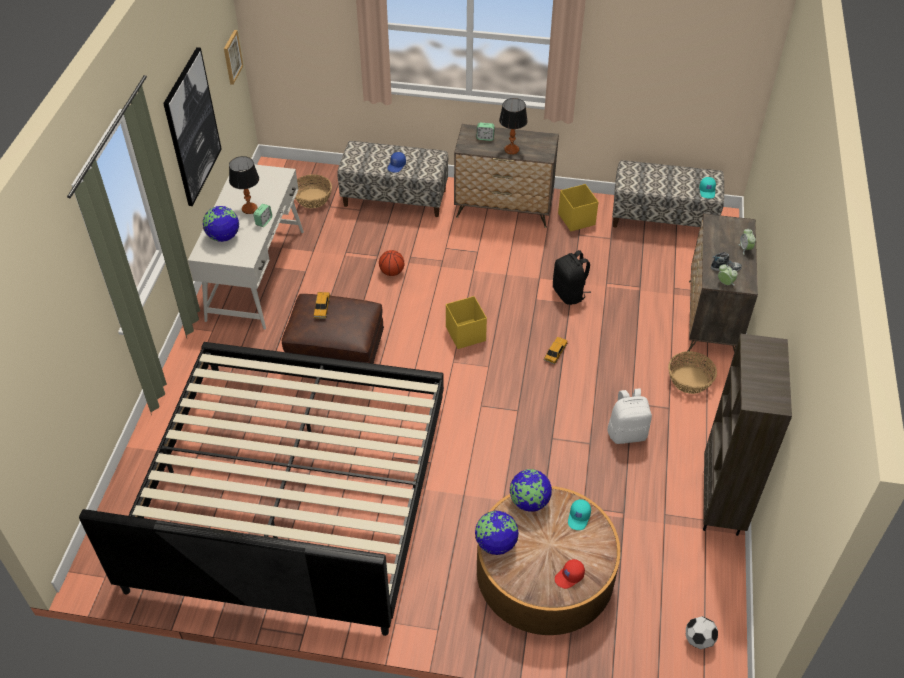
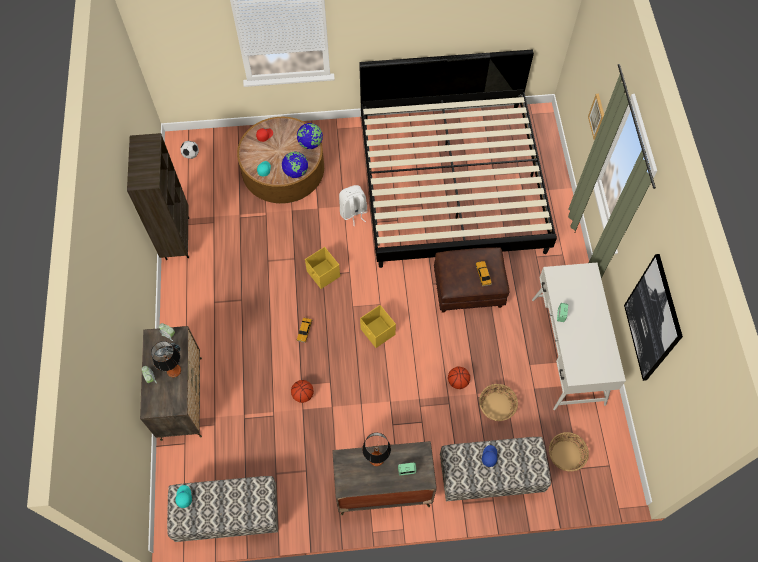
camera: 165 degrees right, 15 degrees up
(223, 237) = (583, 291): globe -> none
(232, 57) = (683, 436): picture -> picture (597, 116)
(249, 209) = (580, 326): table lamp -> table lamp (174, 370)
(569, 294) = (303, 395): black backpack -> basketball
(576, 219) = (311, 492): yellow storage box -> yellow storage box (323, 274)
(627, 433) = (242, 274): white backpack -> white backpack (353, 212)
(689, 380) = (199, 331): basket -> basket (496, 406)

